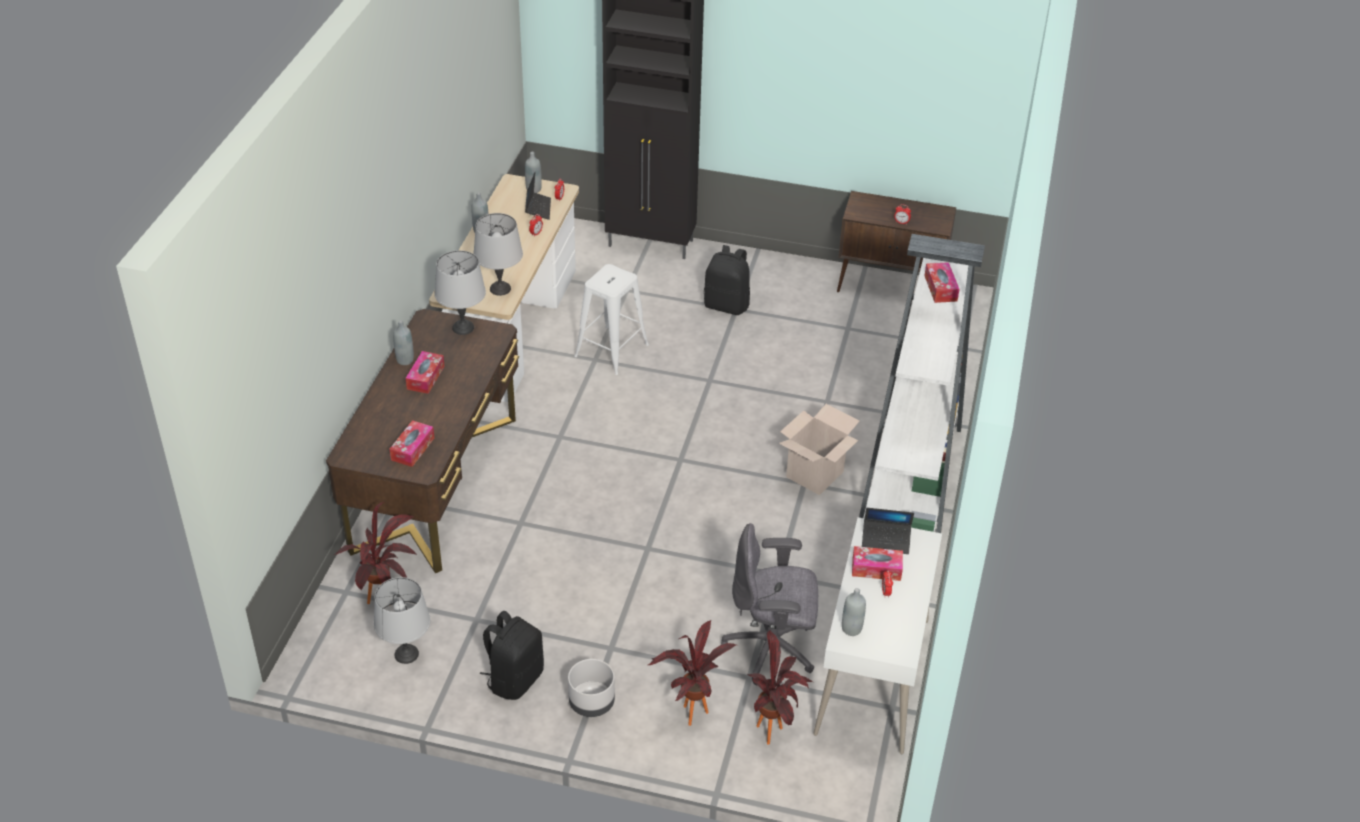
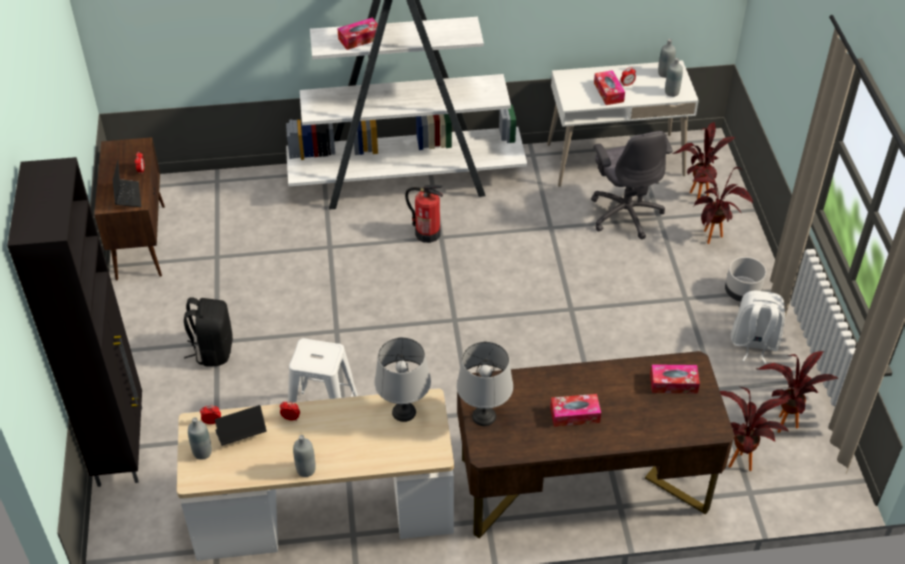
camera: 110 degrees left, 5 degrees up
(405, 360) = (559, 442): grey bottle -> grey bottle (665, 73)
(406, 654) = (781, 420): grey table lamp -> potted plant
(514, 679) = (754, 343): black backpack -> white backpack
(815, 474) = (427, 233): cardboard box -> fire extinguisher
(886, 541) = (578, 93): laptop -> laptop (127, 196)

